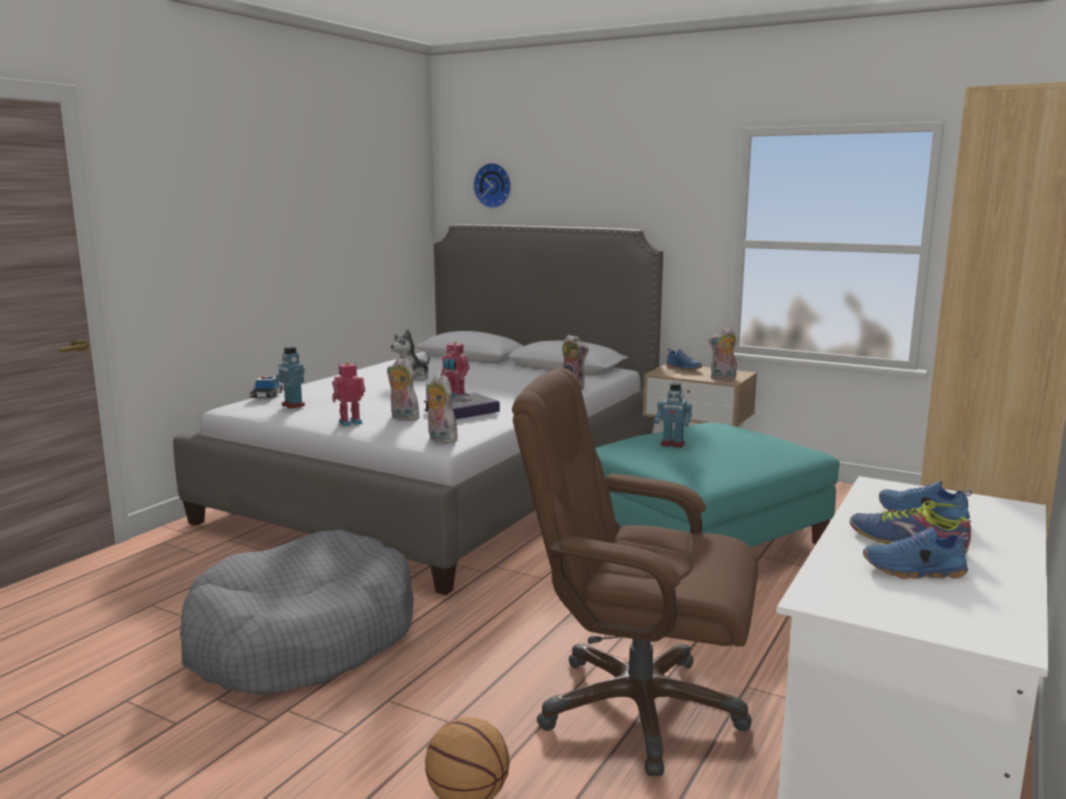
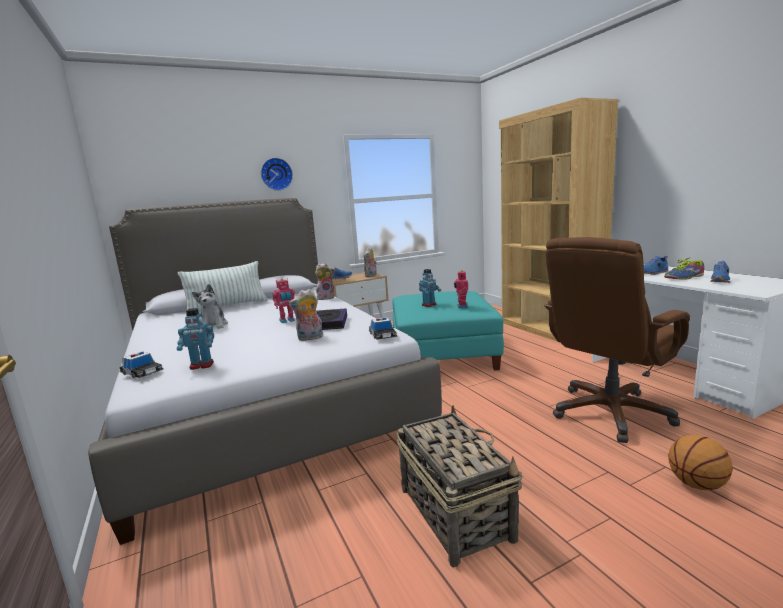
camera: 55 degrees left, 0 degrees up
(302, 639) = (454, 511): grey dog bed -> basket
(350, 422) = (291, 353): toy robot -> toy robot (461, 306)
(440, 440) = (382, 335): plush toy -> toy car
(485, 365) = (227, 307): none -> pillow
(494, 185) = (160, 175): wall clock -> wall clock (276, 174)

